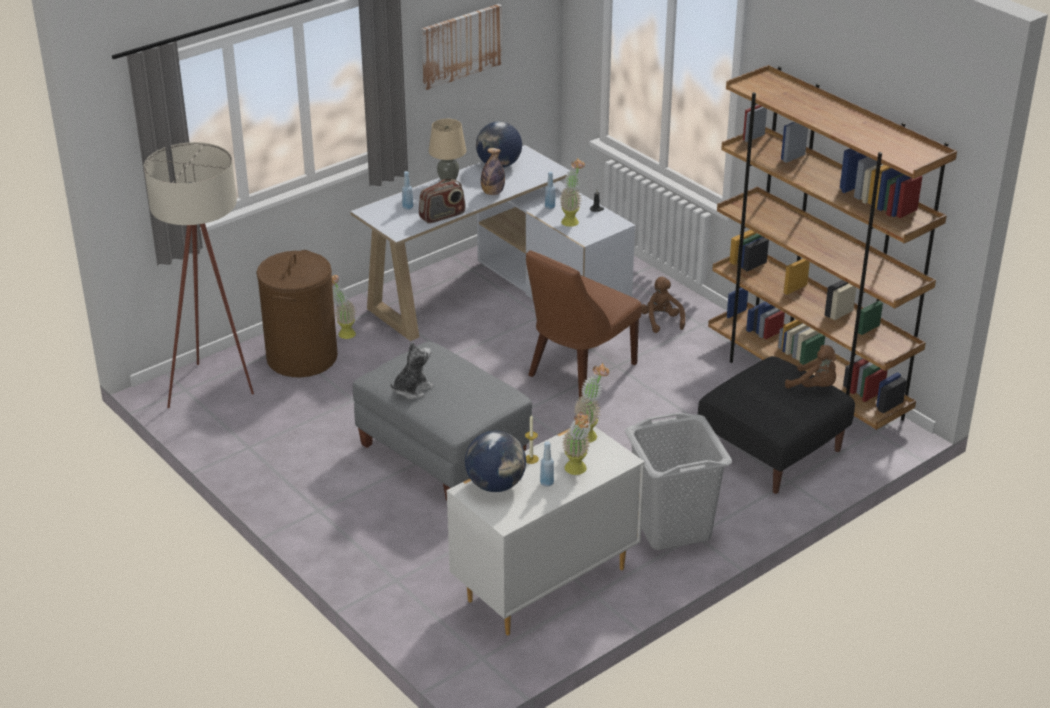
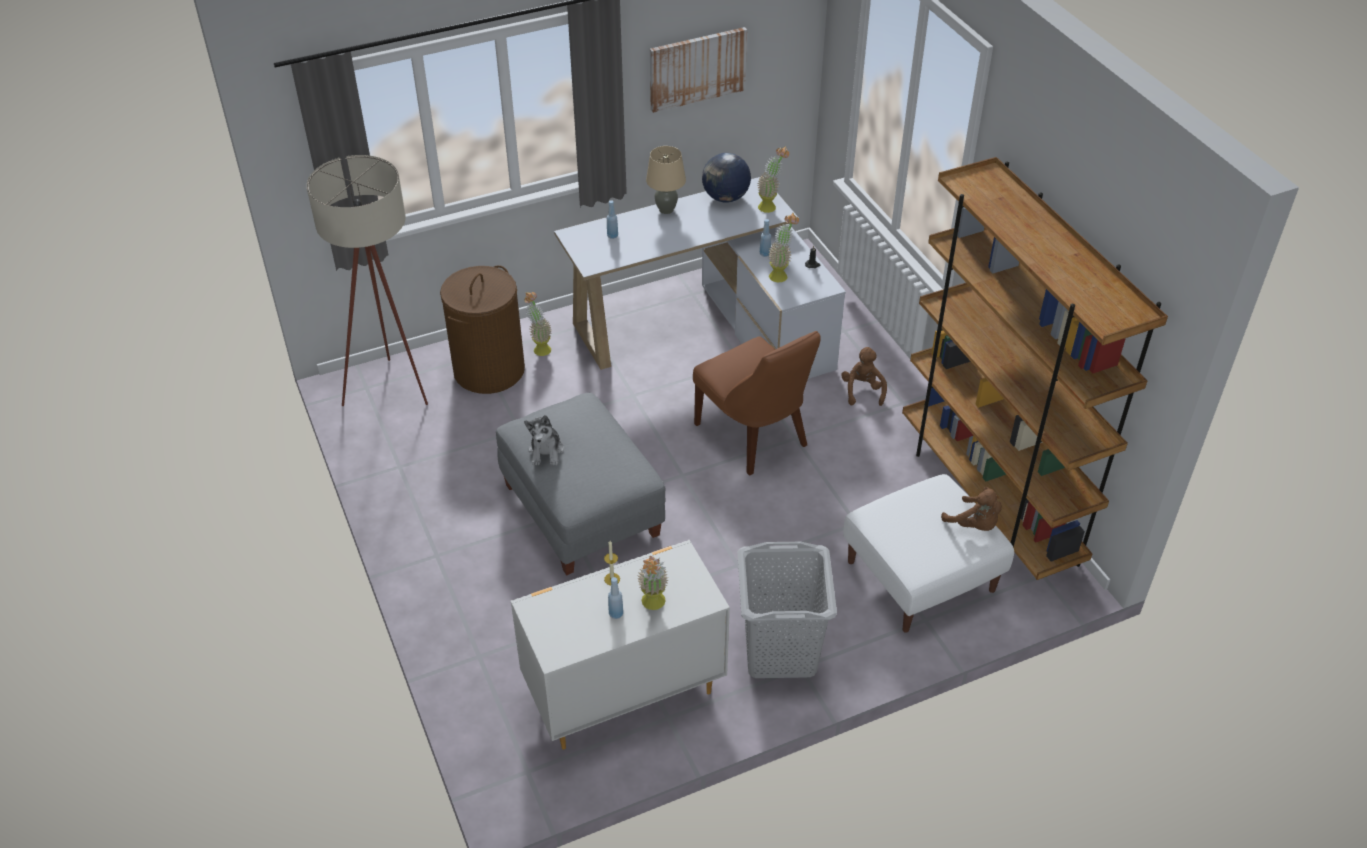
camera: 15 degrees right, 10 degrees up
(412, 389) = (546, 451): plush toy -> plush toy turned 120 degrees clockwise
(442, 216) = (643, 252): radio -> none
(492, 193) = (705, 231): bottle -> none
(496, 485) = (562, 605): globe -> none
(578, 371) = (754, 437): brown chair -> brown chair turned 90 degrees counterclockwise
(590, 434) = (686, 558): potted plant -> potted plant (771, 205)
(771, 451) = (920, 576): black ottoman -> white ottoman

